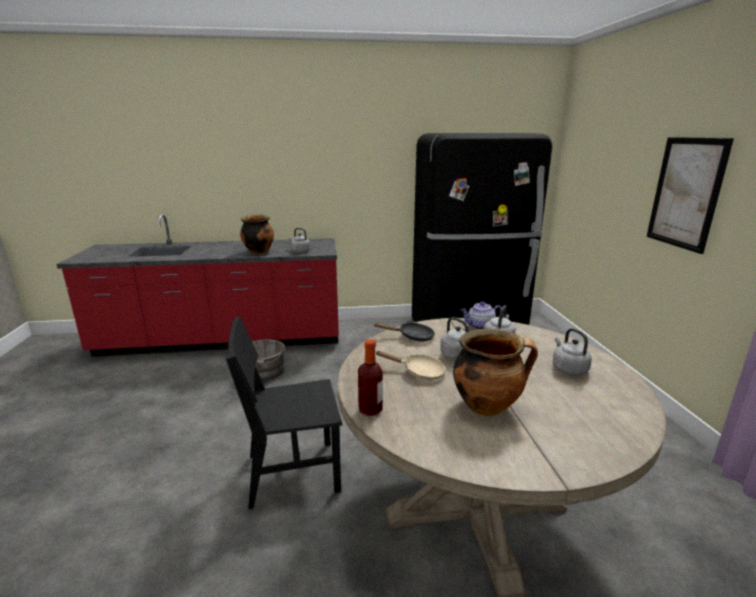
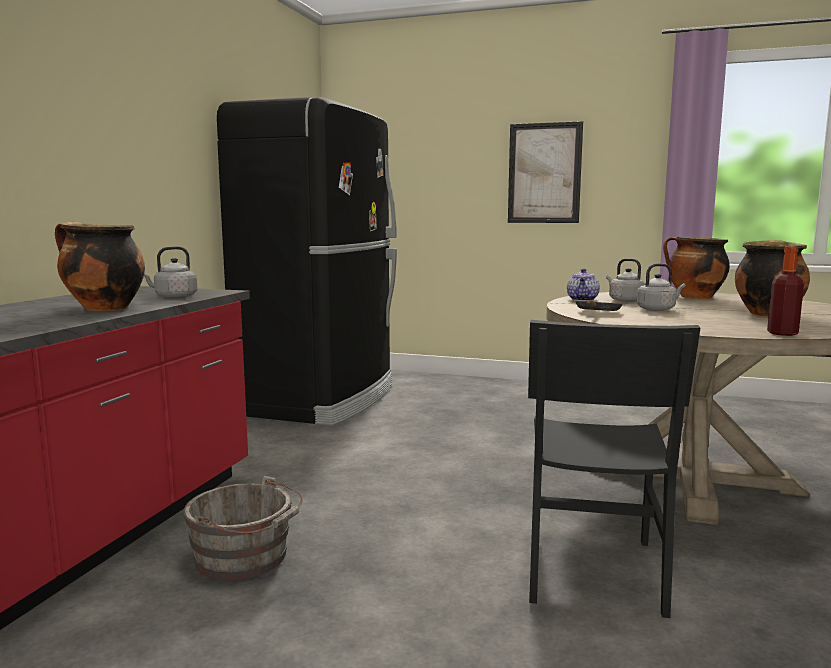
camera: 65 degrees left, 10 degrees down
(419, 372) = (693, 318): beige frying pan -> none
(568, 369) = (694, 297): grey kettle -> cooking pot

